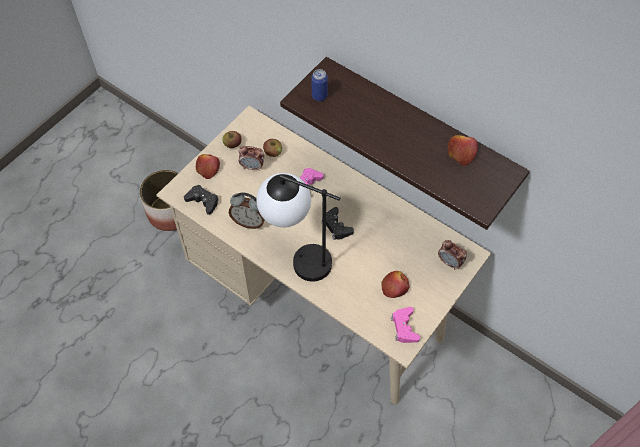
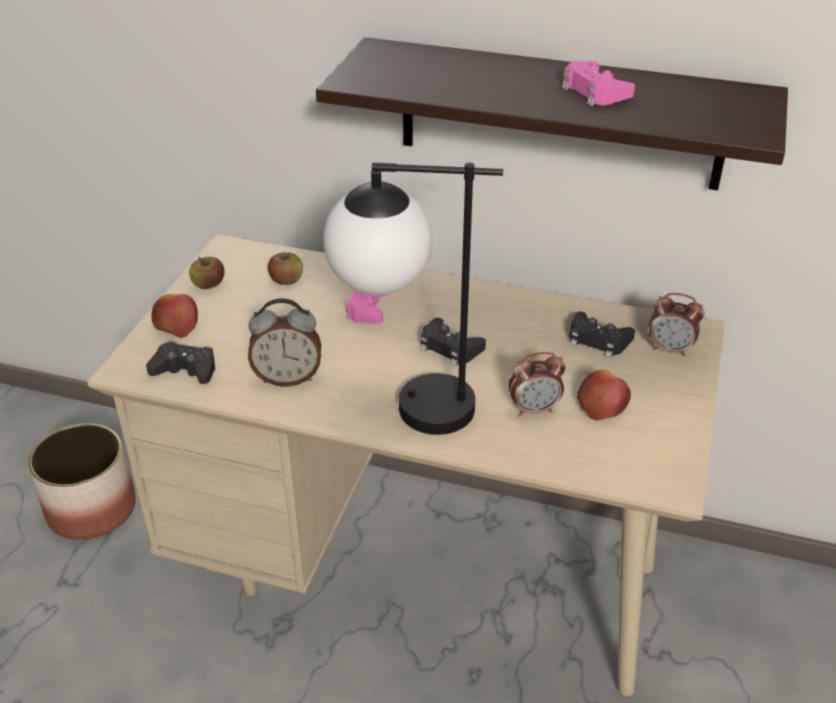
camera: 20 degrees left, 20 degrees down
(252, 167) = (258, 305): alarm clock -> alarm clock (534, 409)
(319, 96) = (382, 73): can -> none
(404, 327) = (657, 456): pink game controller -> pink game controller (594, 91)
(415, 245) = (598, 340): none -> black game controller
(461, 152) = (665, 88): apple -> none

